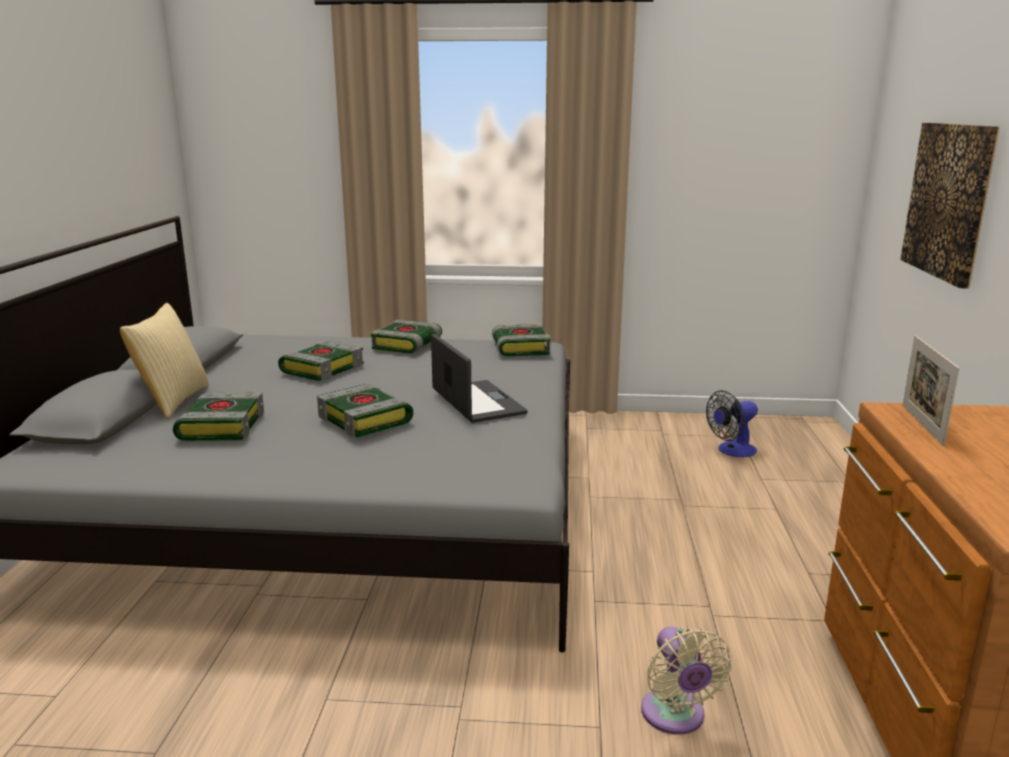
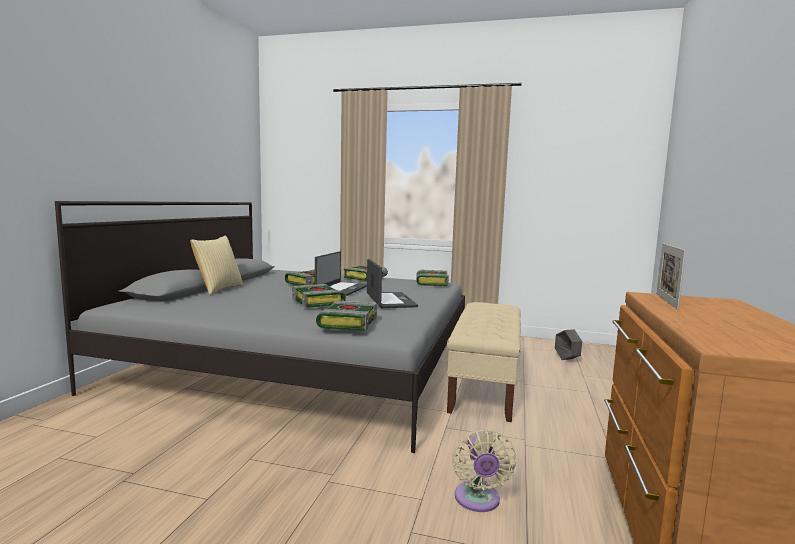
camera: 10 degrees right, 10 degrees down
(221, 426) = (236, 299): book -> book (347, 323)
(384, 379) = (341, 289): none -> laptop
(627, 513) = (484, 384): none -> beige bench
(731, 451) = (566, 359): fan -> grey planter
(949, 200) = (707, 188): picture -> none

